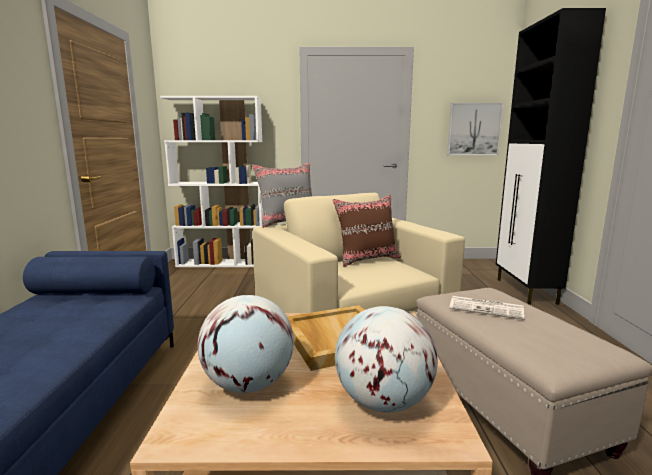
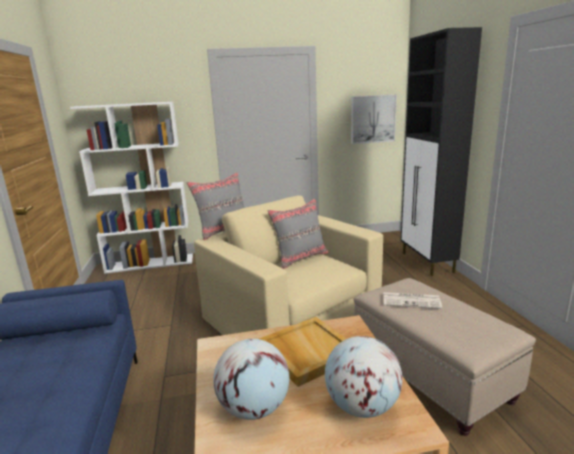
camera: 10 degrees left, 5 degrees up
(367, 259) = (300, 258): brown pillow -> grey pillow

